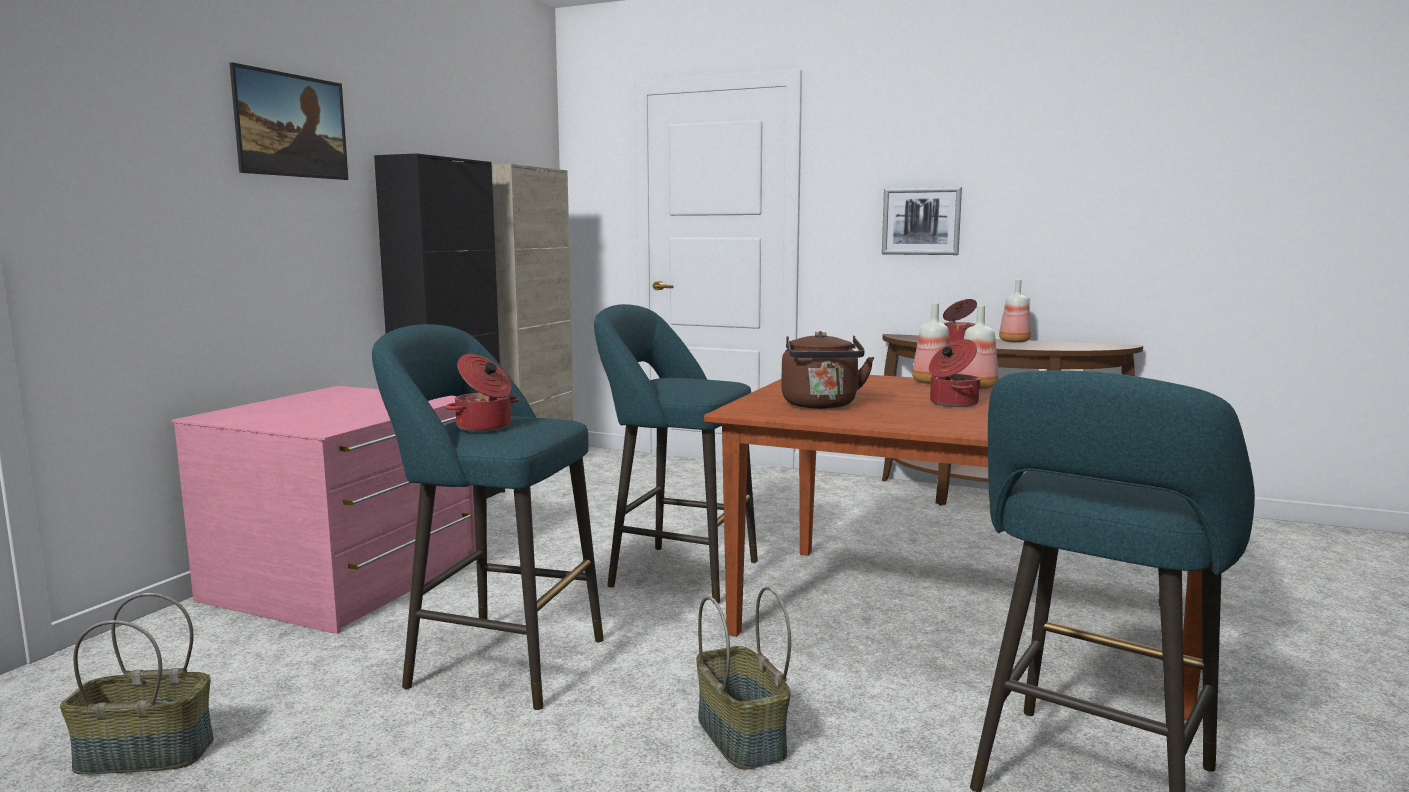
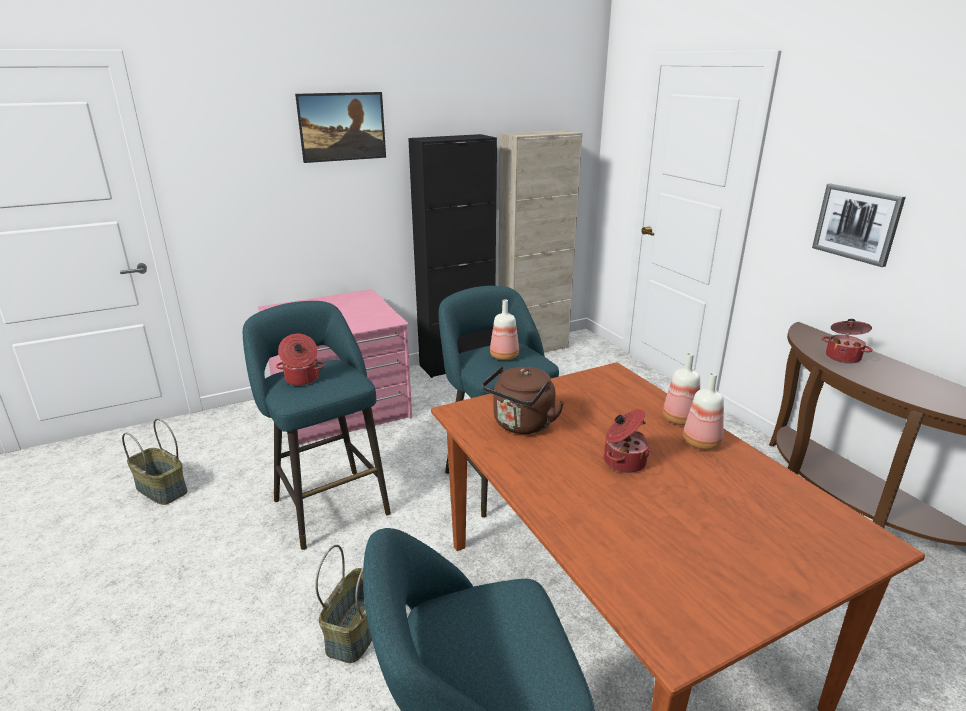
camera: 40 degrees right, 15 degrees up
(1013, 341) = (904, 373): bottle -> bottle (503, 356)

